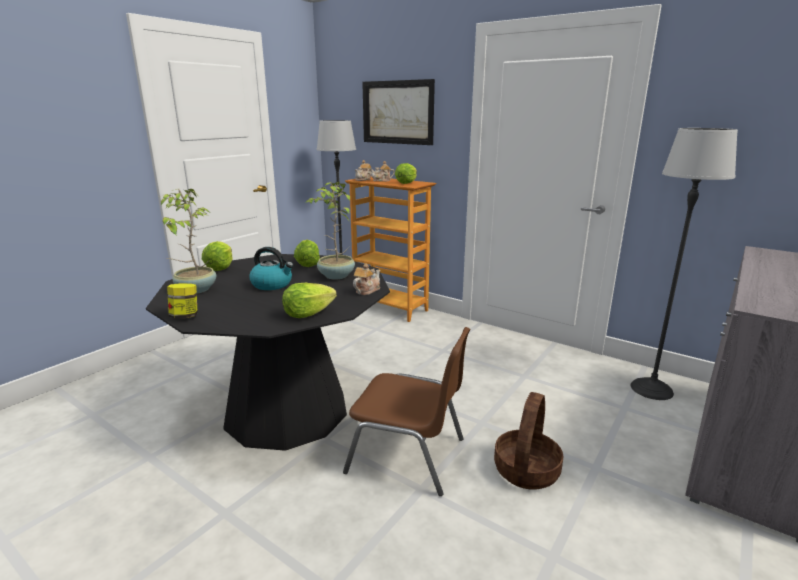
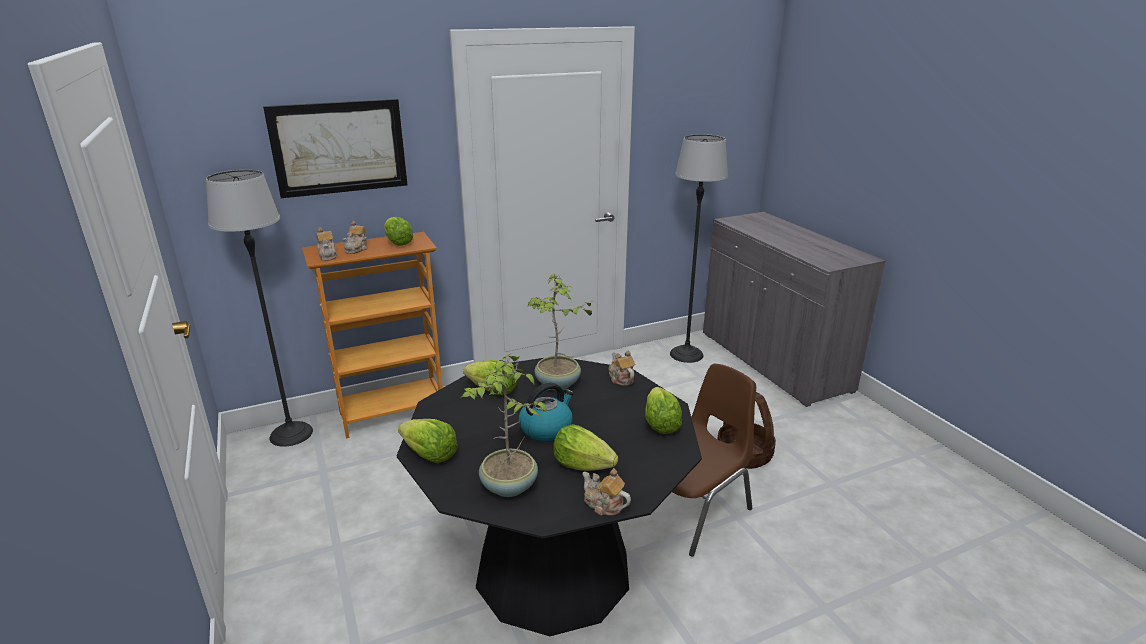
camera: 60 degrees left, 5 degrees up
(185, 316) = (604, 505): jar -> teapot
(232, 302) = (582, 465): none -> lettuce

